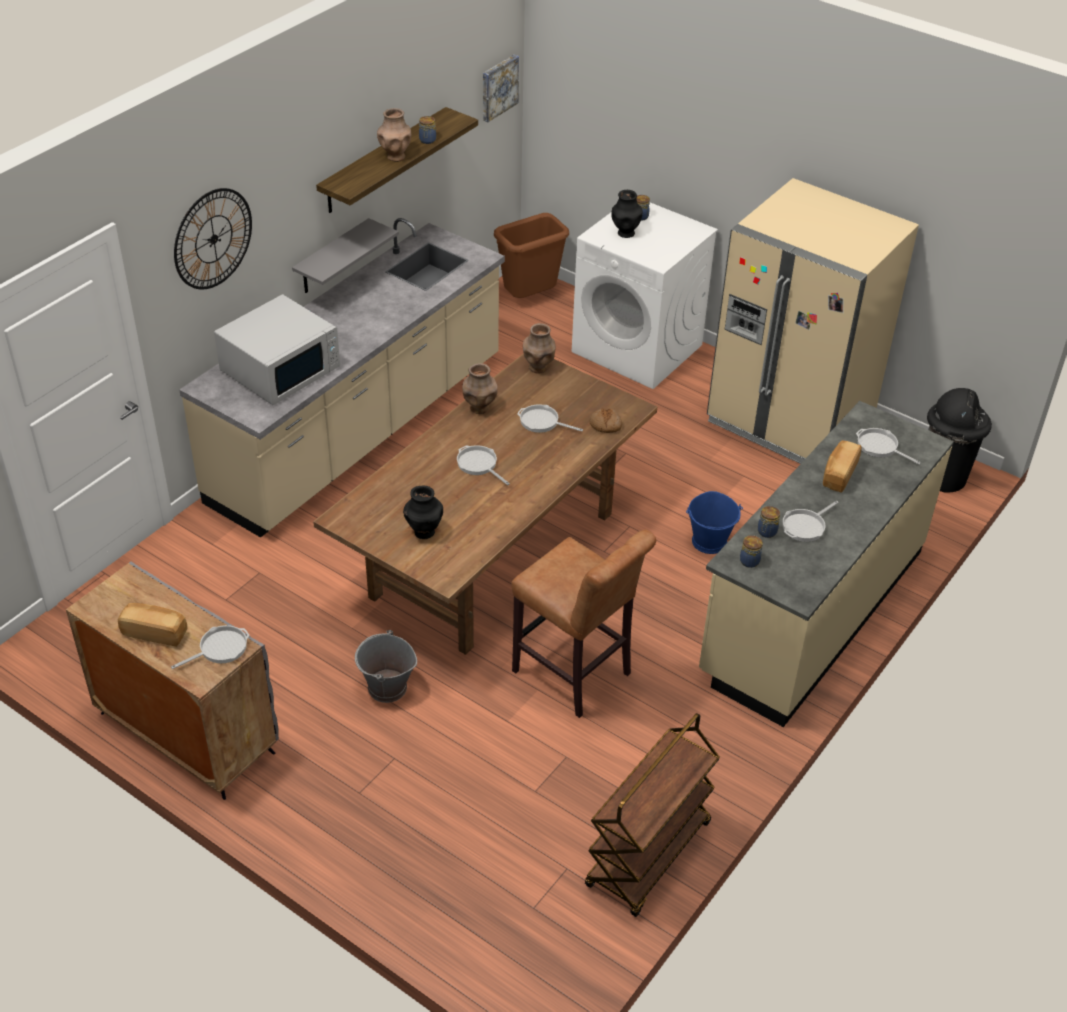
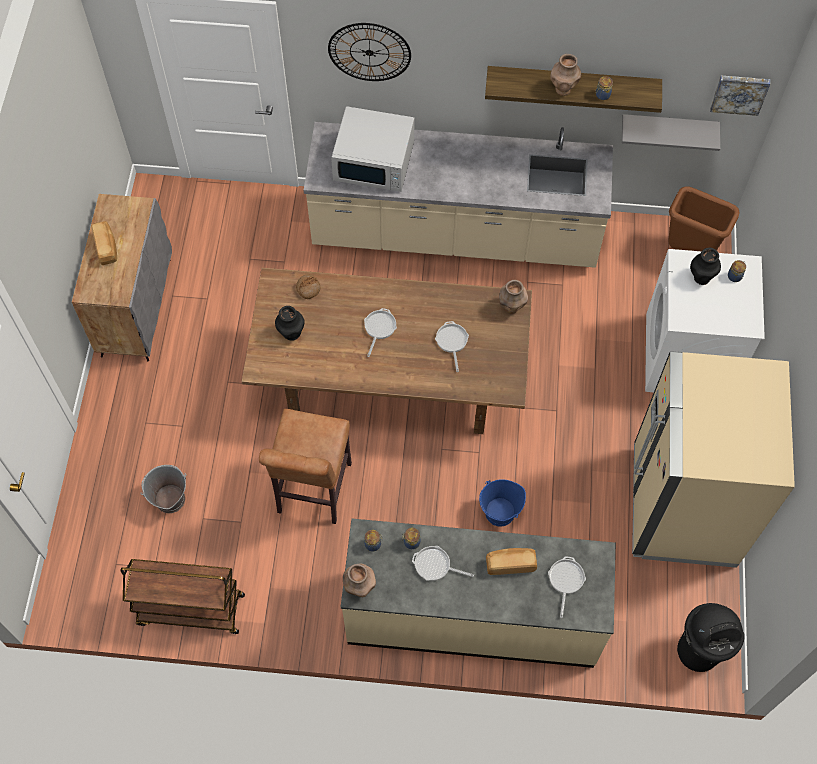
camera: 60 degrees right, 20 degrees up
(220, 648) = (114, 287): frying pan -> none
(332, 258) = (494, 117): grey shelf -> grey shelf (668, 128)
(387, 688) = (234, 389): grey bucket -> grey bucket (169, 499)
(479, 408) = (438, 296): brown vase -> brown vase (359, 587)
(605, 425) = (477, 383): bread -> bread (308, 288)

